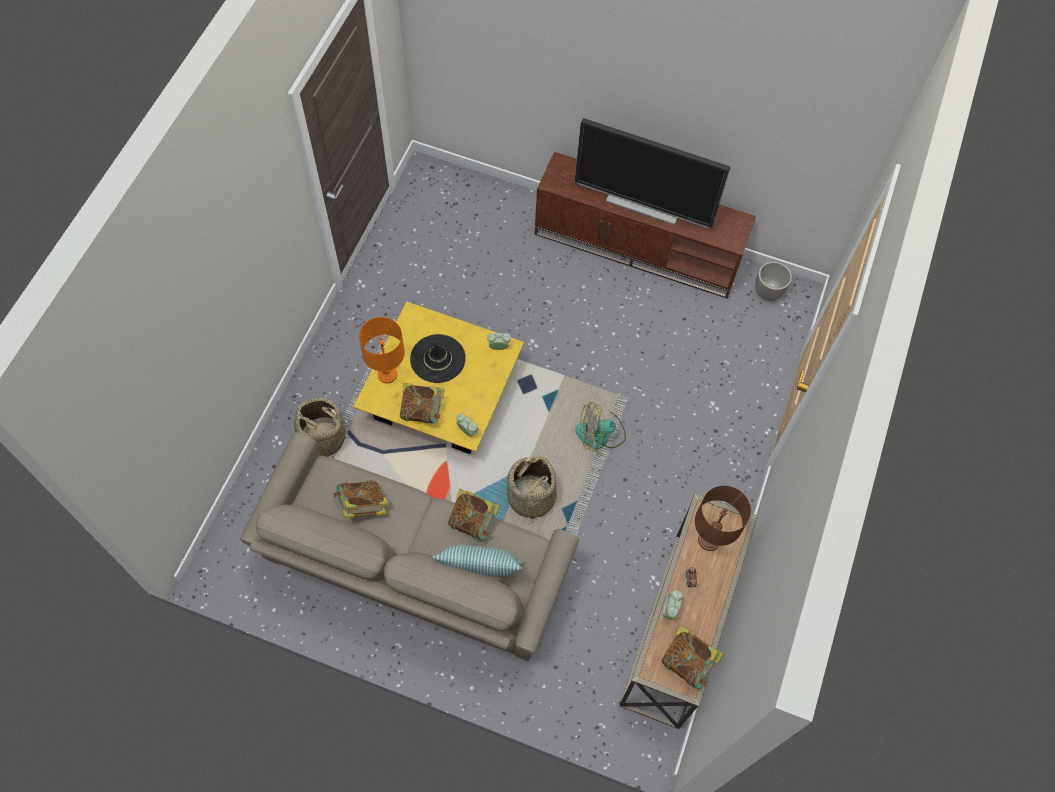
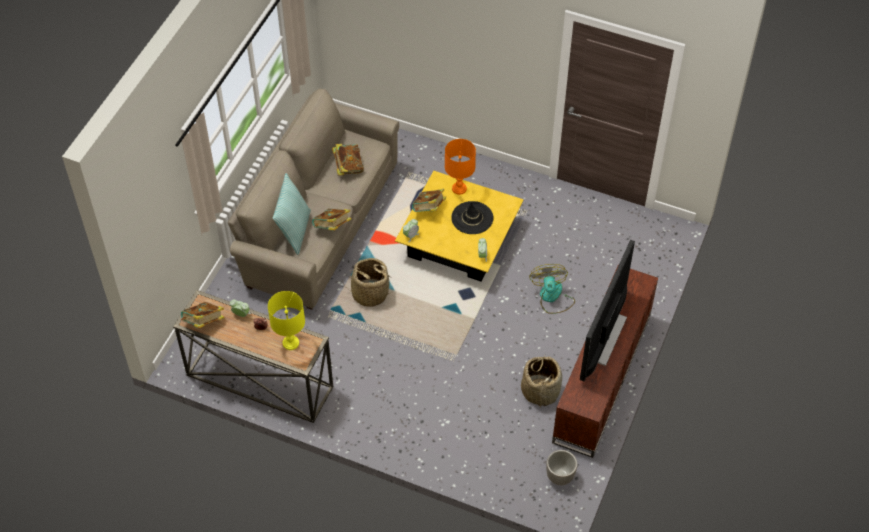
camera: 95 degrees right, 10 degrees down
(322, 438) = (424, 171): basket -> basket (540, 390)
(600, 435) = (421, 340): fan -> fan (552, 297)
(709, 540) = (290, 343): brown table lamp -> yellow table lamp

